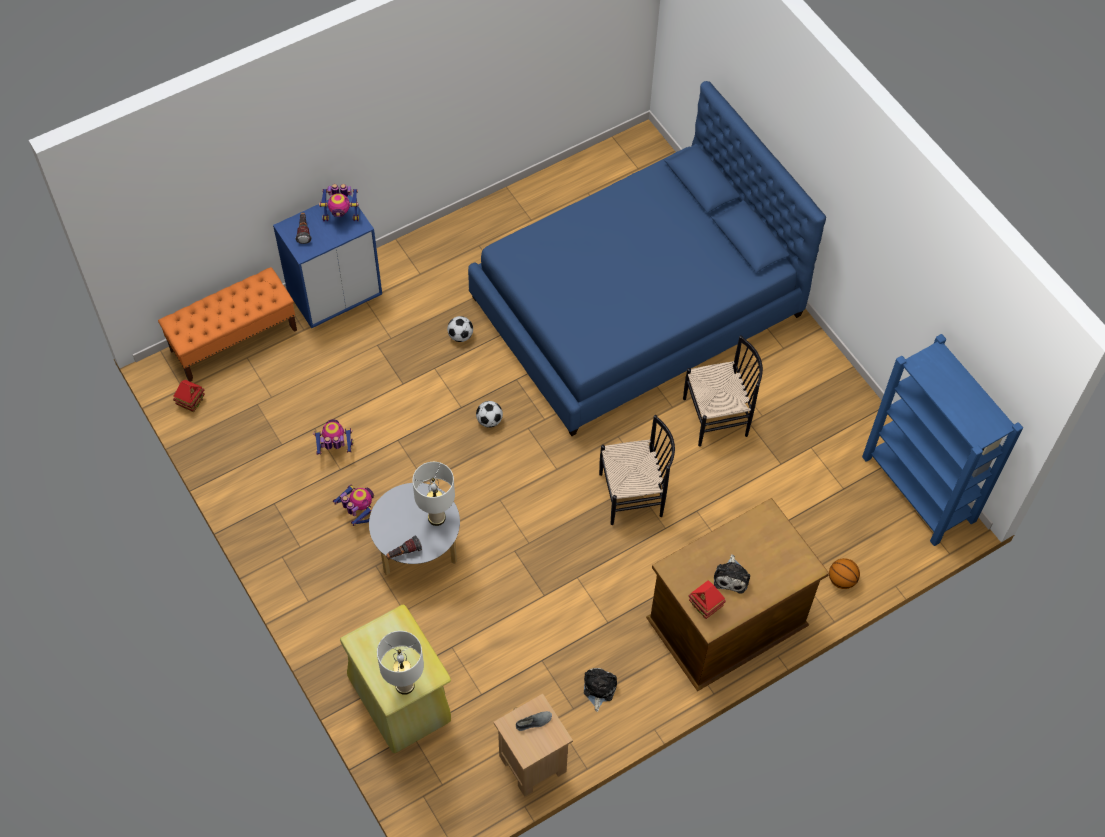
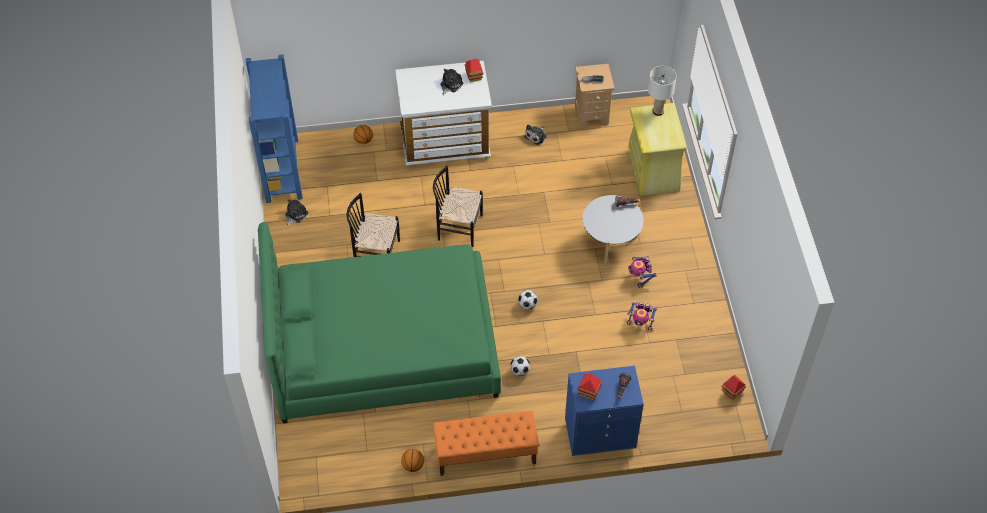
camera: 155 degrees left, 5 degrees down
(234, 340) = (687, 429): orange bench -> orange bench (485, 454)
(341, 215) = (588, 392): toy robot -> toy house
(436, 518) = (597, 216): white table lamp -> none
(529, 195) = (413, 465): none -> basketball
(637, 306) = (383, 346): blue bed -> green bed
(725, 625) = (445, 141): brown dresser -> white dresser
(854, 431) = (295, 215): none -> plush toy

